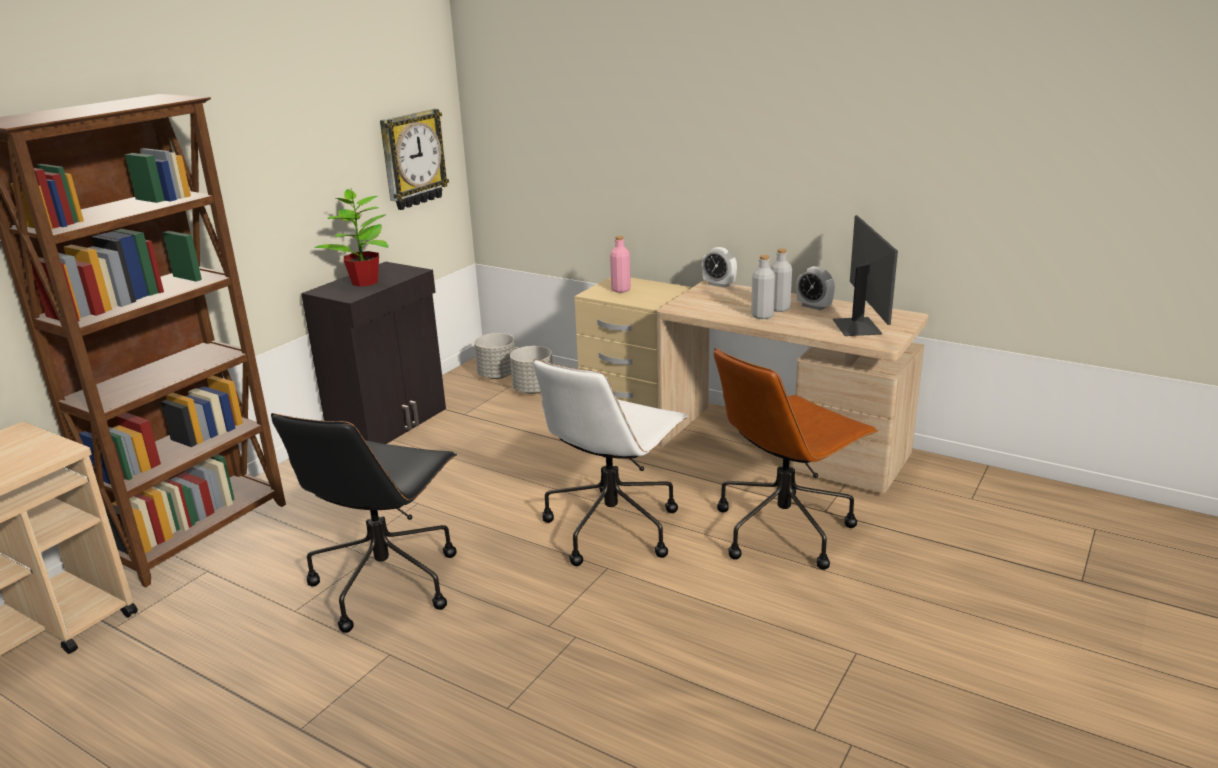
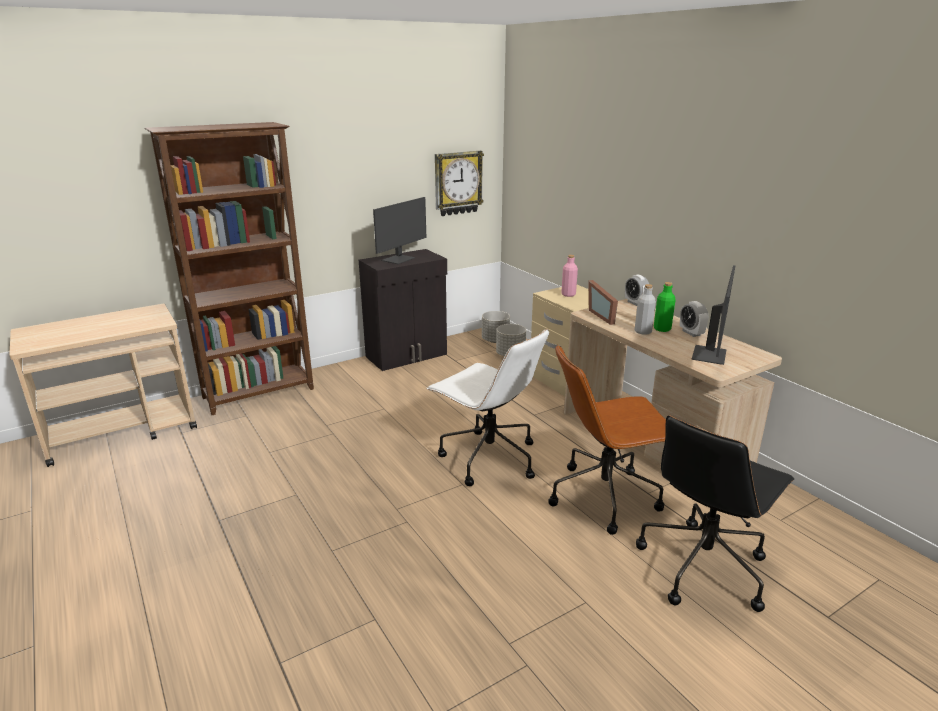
camera: 25 degrees right, 0 degrees up
(364, 282) = (399, 259): potted plant -> monitor
(386, 581) = (329, 450): black office chair -> black office chair (703, 565)
(613, 527) = (488, 458): white office chair -> white office chair turned 105 degrees counterclockwise
(699, 306) = (604, 315): none -> picture frame
(779, 308) = (662, 329): grey bottle -> green bottle

